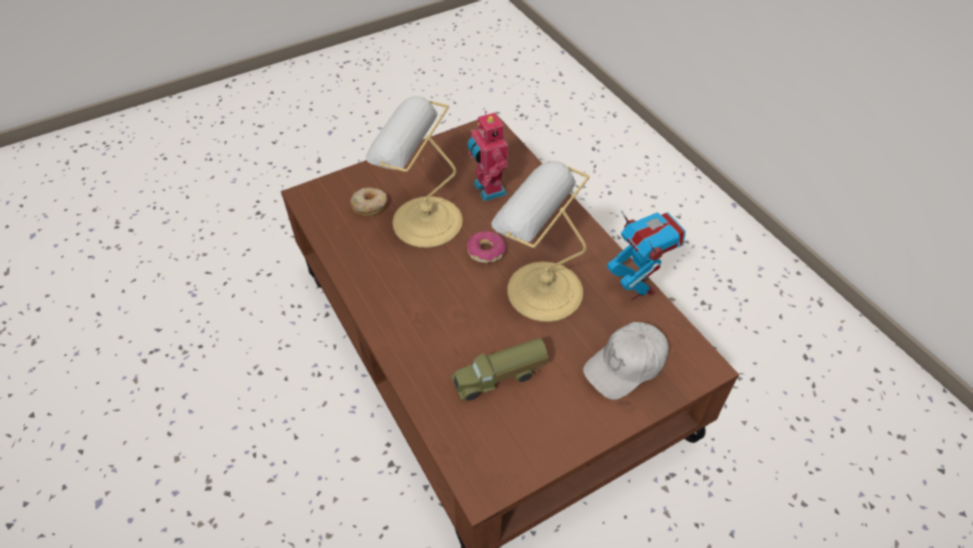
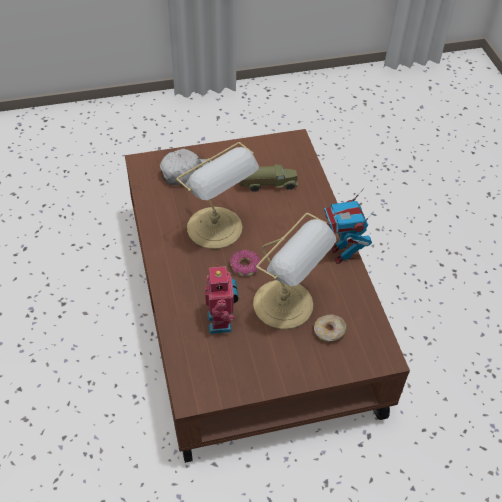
camera: 165 degrees left, 0 degrees up
(636, 287) = (150, 215): toy robot -> toy robot (342, 254)

